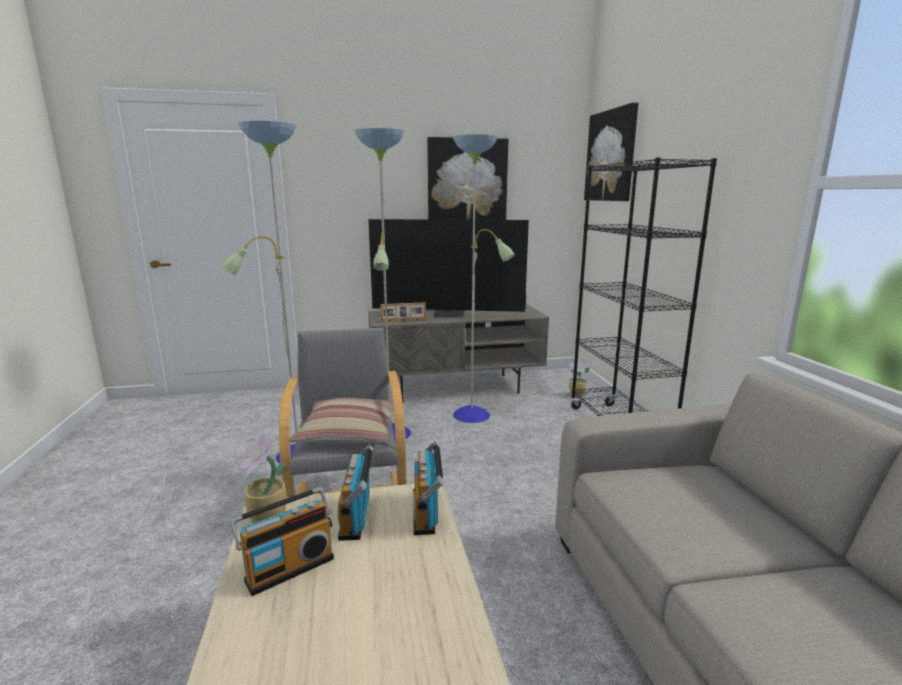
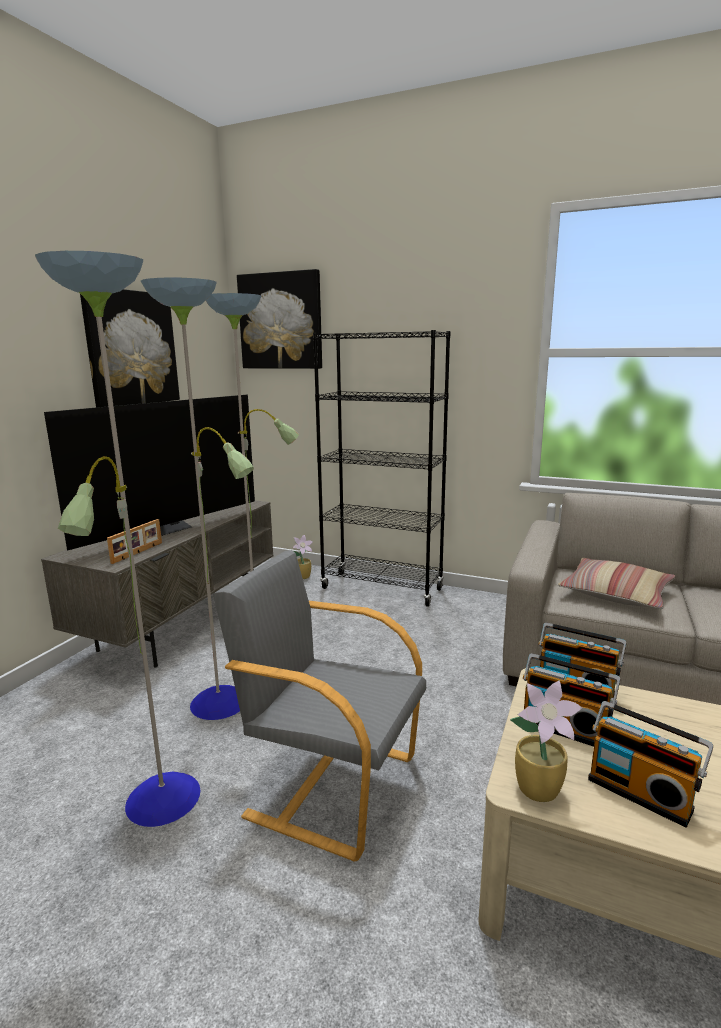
camera: 55 degrees left, 0 degrees up
(289, 567) = (640, 792): radio -> radio turned 135 degrees clockwise
(348, 432) = (349, 690): pillow -> pillow (616, 593)

